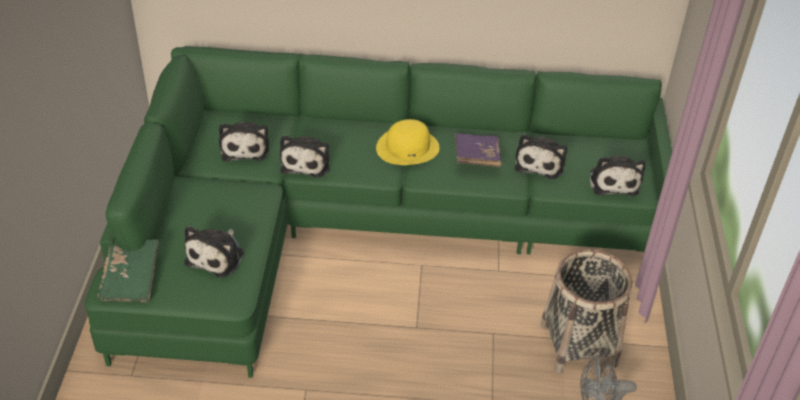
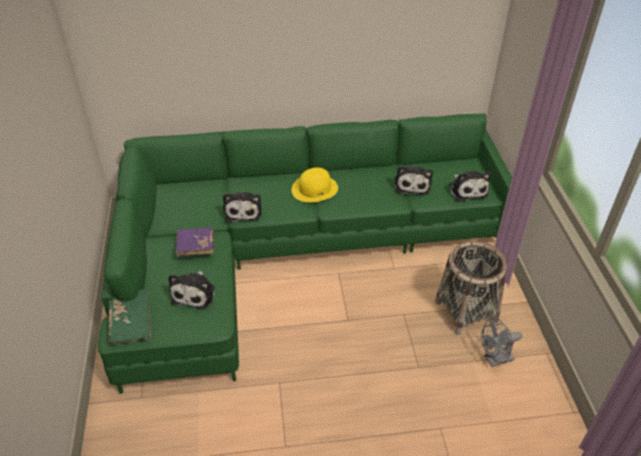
camera: 10 degrees left, 0 degrees up
(245, 147) = (194, 207): plush toy -> none
(476, 158) = (366, 189): purple book -> purple book (196, 248)

